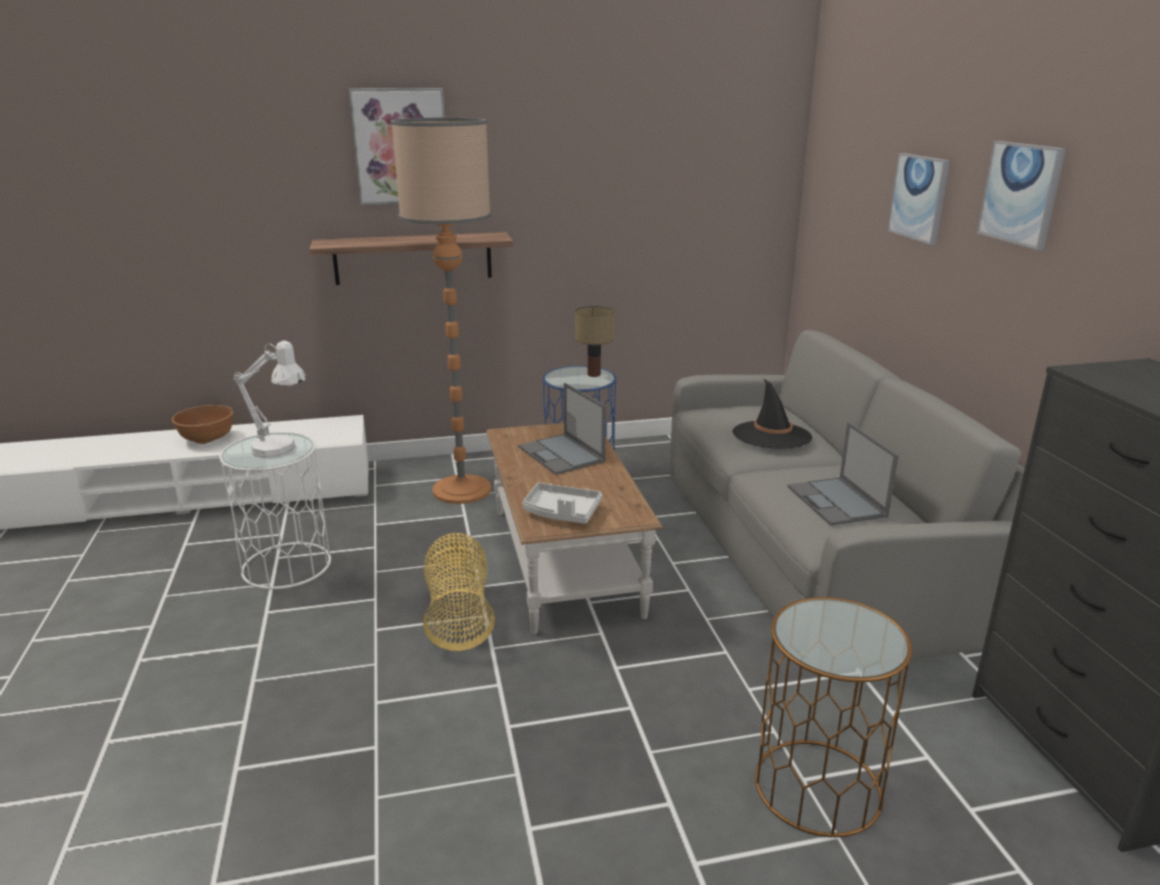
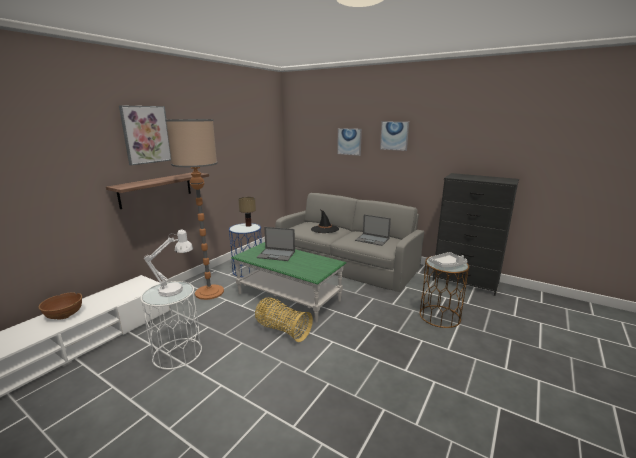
camera: 45 degrees left, 5 degrees down
(561, 513) = (313, 270): grey tray -> grey tray (447, 264)
(565, 560) = (288, 297): brown coffee table -> green coffee table

